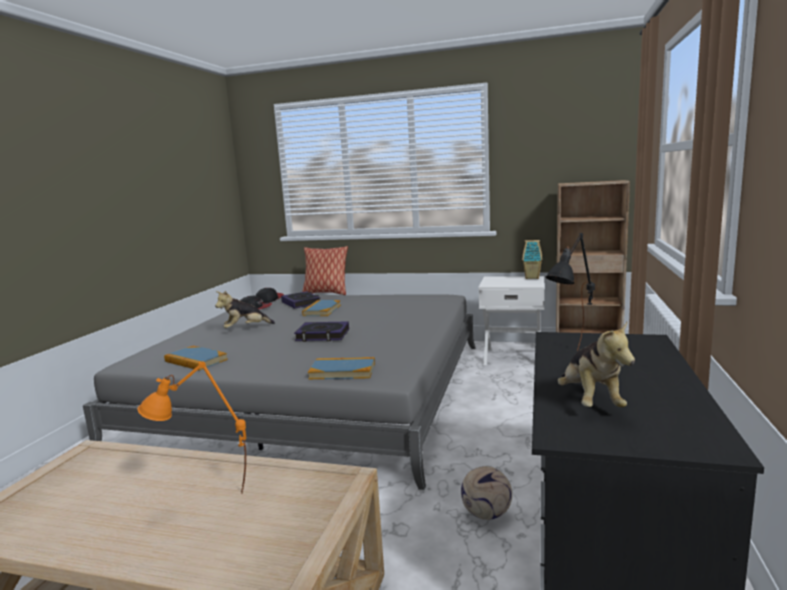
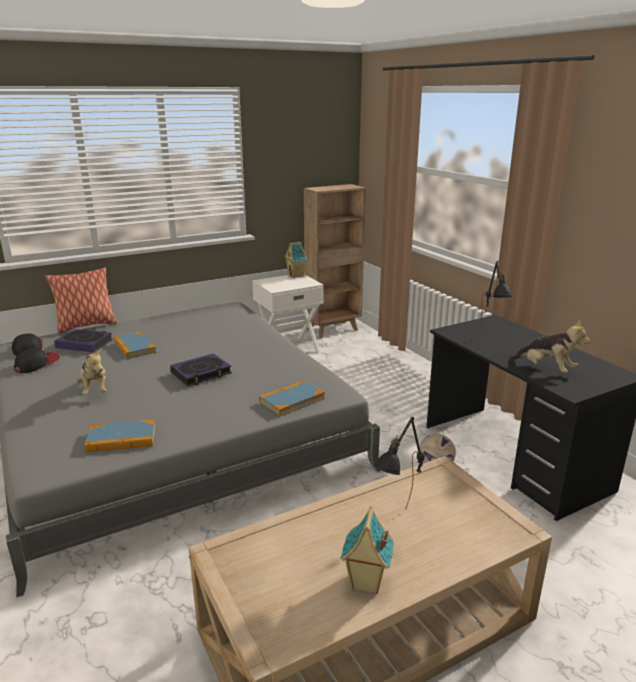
camera: 45 degrees left, 10 degrees up
(92, 529) = (365, 582): none -> toy house
(206, 504) = (399, 526): orange table lamp -> black table lamp
(245, 329) = (95, 389): plush toy -> plush toy turned 45 degrees counterclockwise

